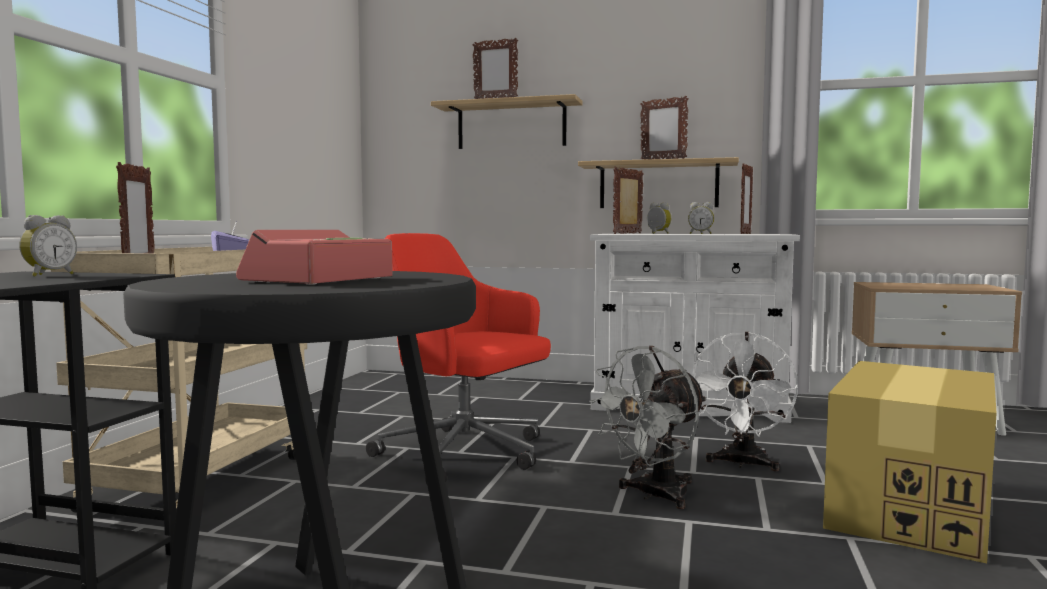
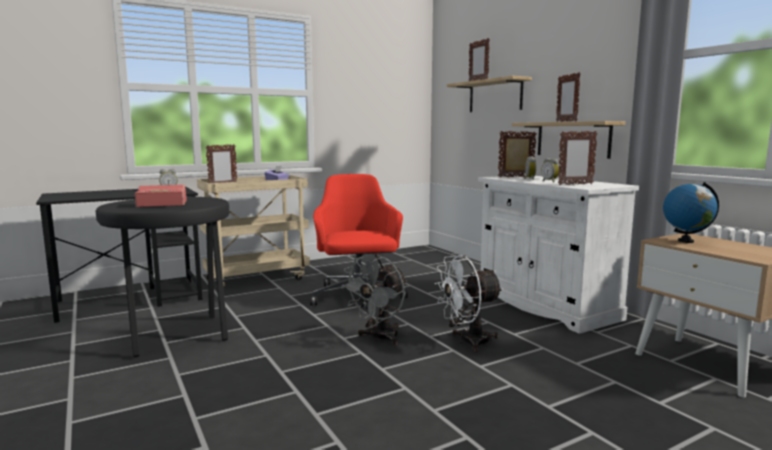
camera: 45 degrees right, 5 degrees up
(654, 495) = (379, 338): grey fan -> grey fan turned 60 degrees counterclockwise
(896, 285) = (685, 241): none -> globe
(910, 509) = (482, 394): cardboard box -> none

